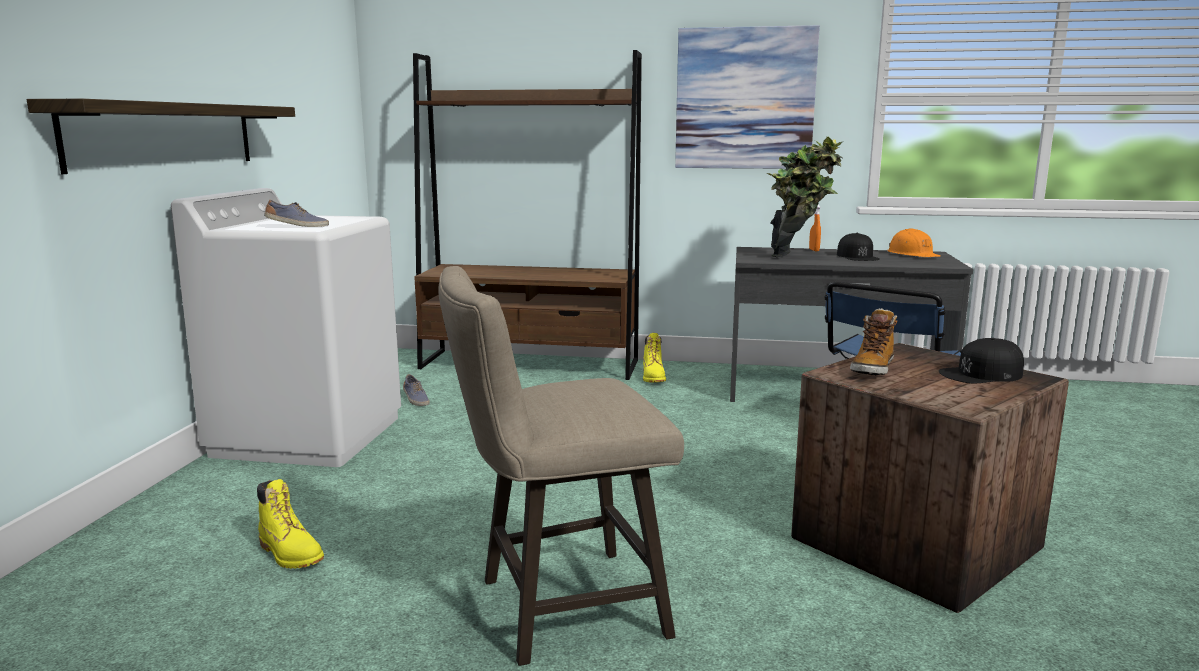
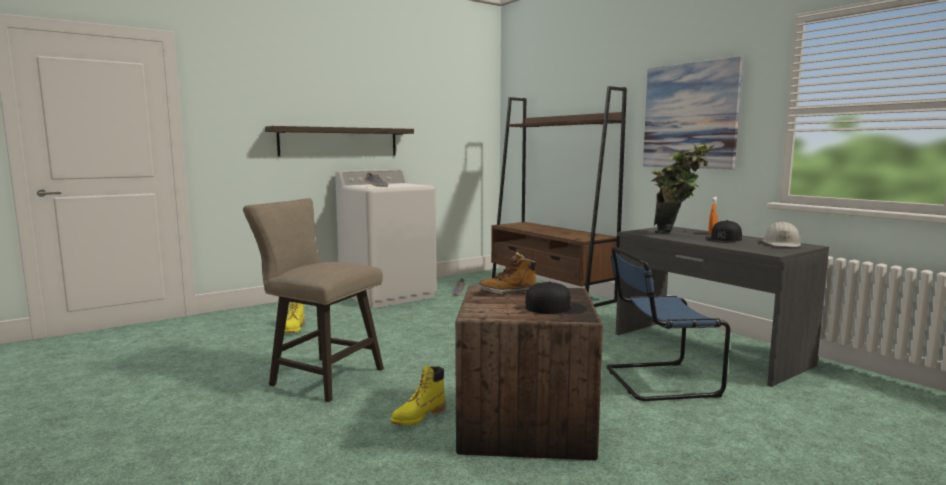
camera: 45 degrees right, 5 degrees down
(653, 378) = (602, 312): yellow boot -> yellow boot (418, 417)
(912, 254) = (781, 244): orange hard hat -> white hard hat
(981, 374) = (555, 308): black cap -> black cap turned 150 degrees clockwise

